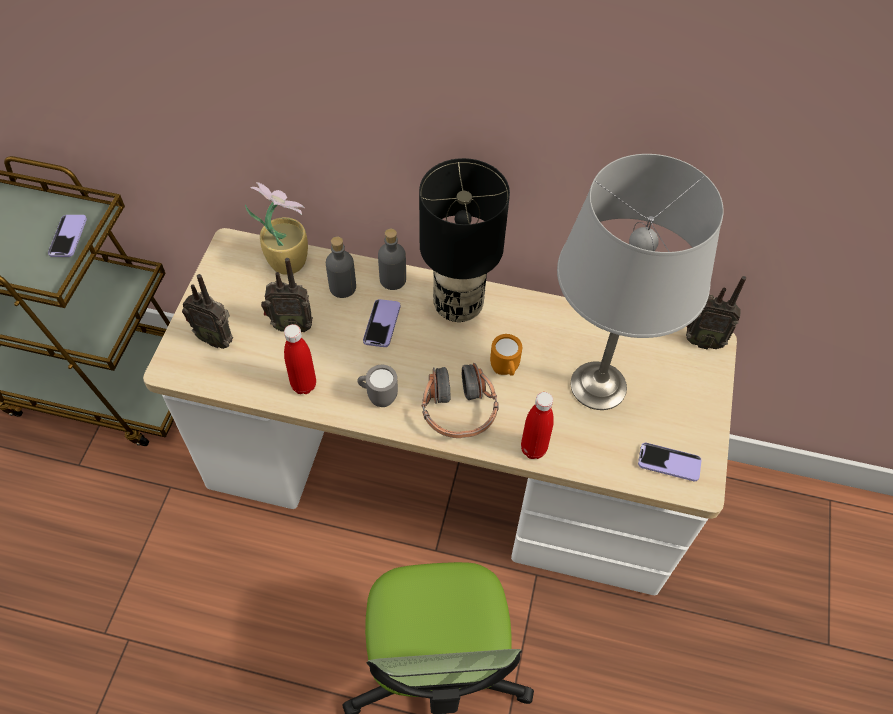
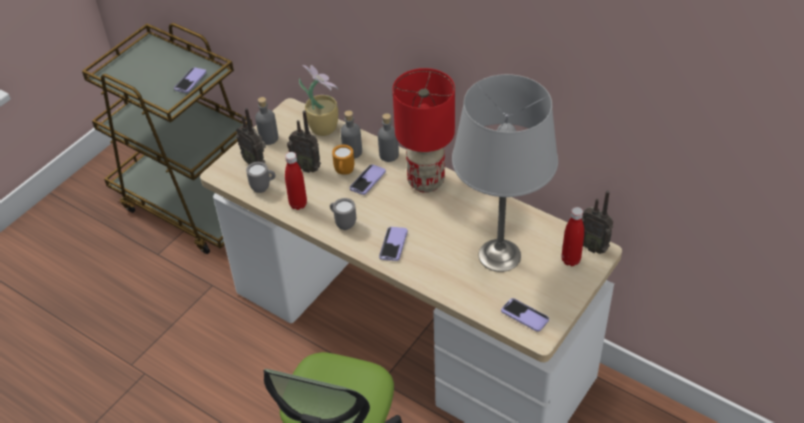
camera: 25 degrees right, 10 degrees down
(218, 296) = (268, 138): none -> grey bottle
(244, 373) = (263, 188): none -> grey mug
(457, 305) = (425, 181): black table lamp -> red table lamp
(458, 409) = (393, 244): headphones -> phone
(505, 371) = (438, 230): orange mug -> orange mug (344, 173)
(533, 449) = (432, 281): red bottle -> red bottle (570, 260)

